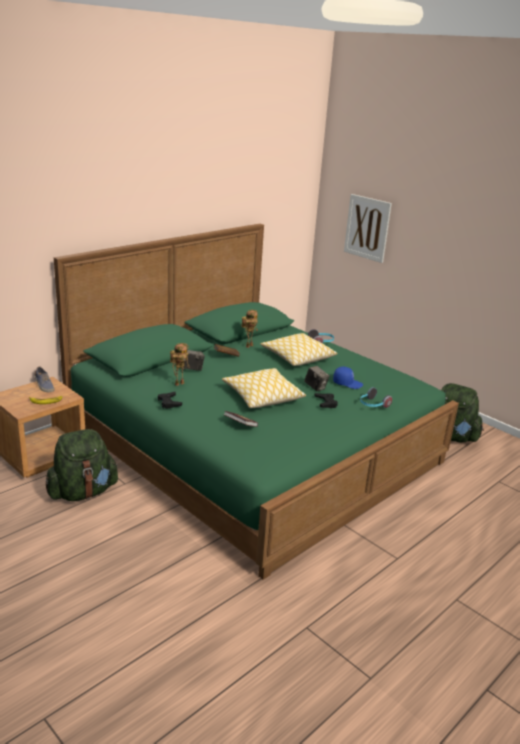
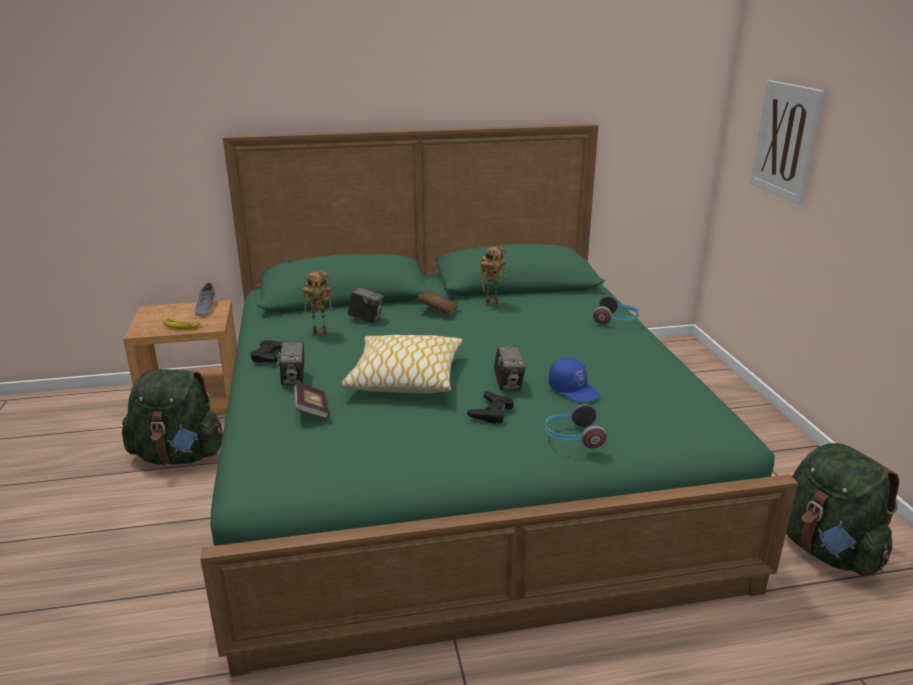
camera: 35 degrees right, 0 degrees up
(205, 412) = (294, 379): none -> camera
(297, 357) = (544, 334): pillow -> none

